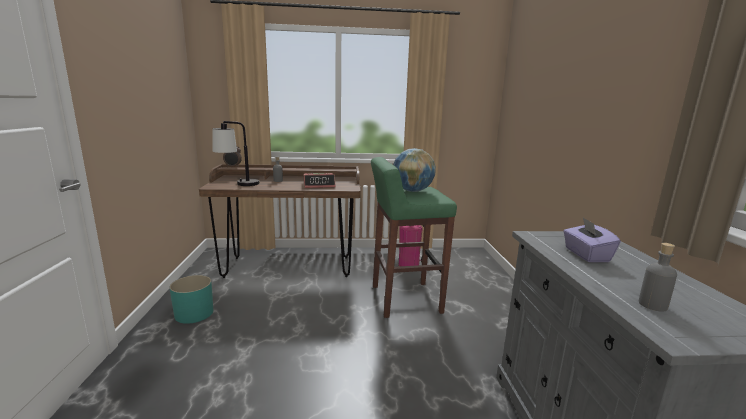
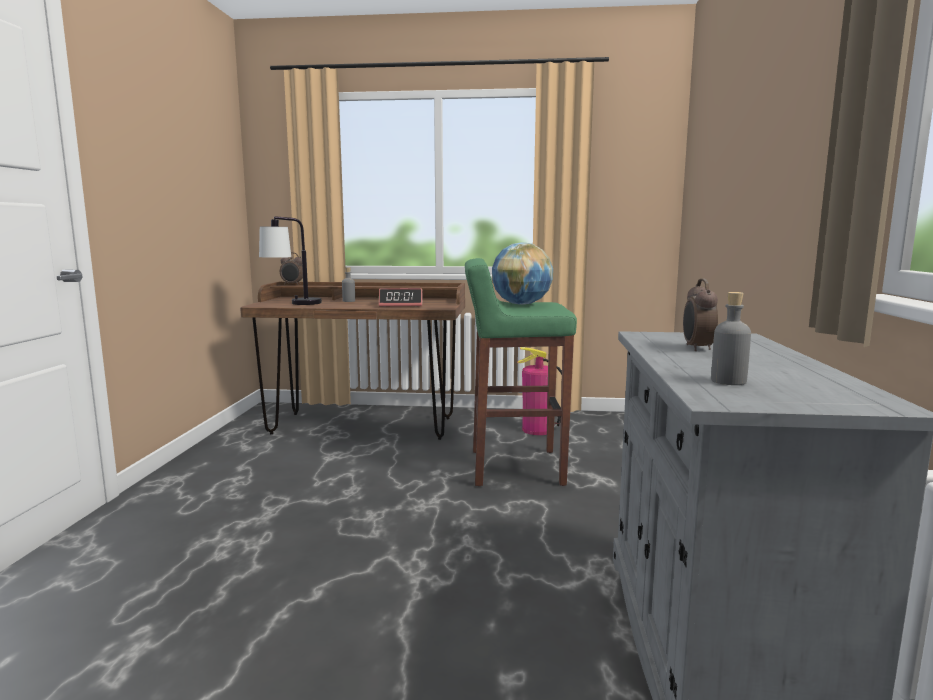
camera: 10 degrees right, 5 degrees down
(194, 313) = (221, 469): turquoise planter -> none
(586, 255) = (696, 348): purple tissue box -> alarm clock

